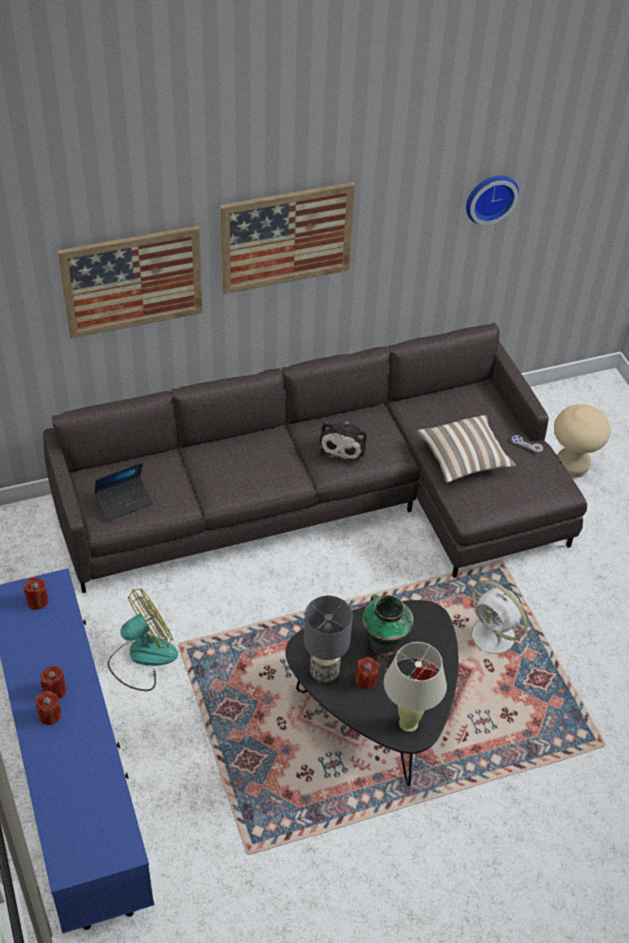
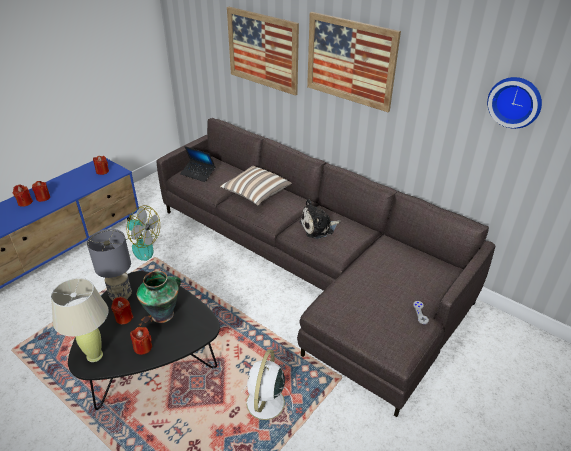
camera: 60 degrees right, 10 degrees down
(464, 459) = (367, 285): pillow -> pillow (256, 194)
(571, 467) = (478, 382): beige stool -> none

